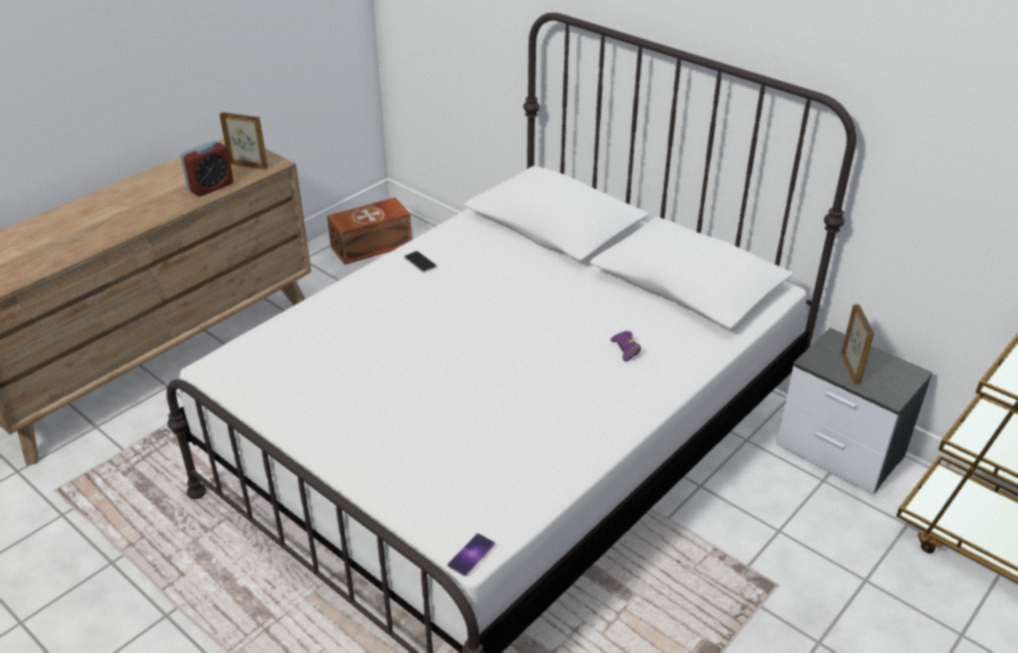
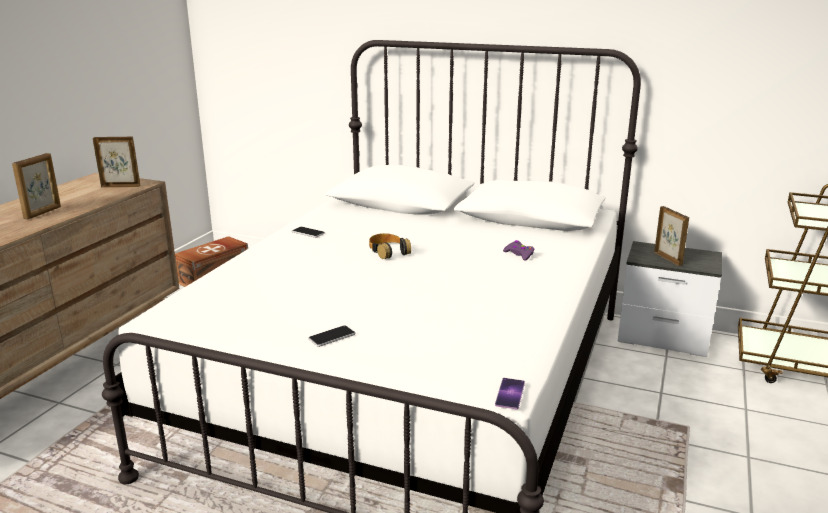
camera: 20 degrees left, 15 degrees down
(159, 201) = (43, 213): none -> picture frame
(211, 187) = (92, 200): alarm clock -> none
(356, 432) = (332, 337): none -> phone
(485, 312) = (388, 251): none -> headphones

